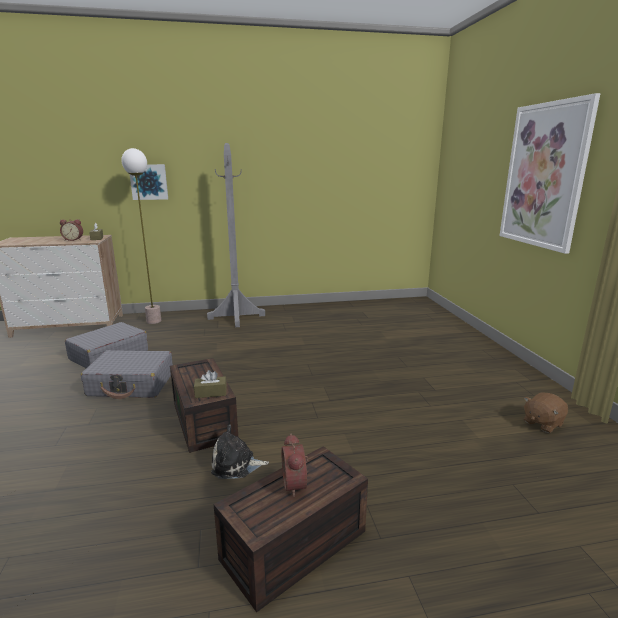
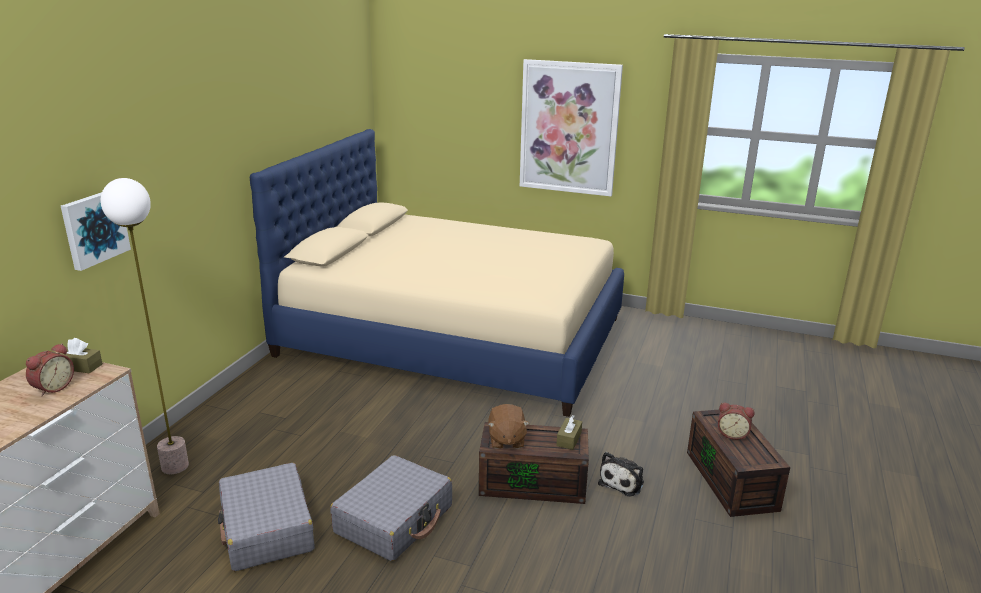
camera: 60 degrees left, 5 degrees up
(236, 317) = (266, 395): grey clothes rack -> none
(374, 338) = (453, 336): none -> beige bed
(542, 423) = (662, 337): brown plush toy -> brown plush toy (506, 440)

